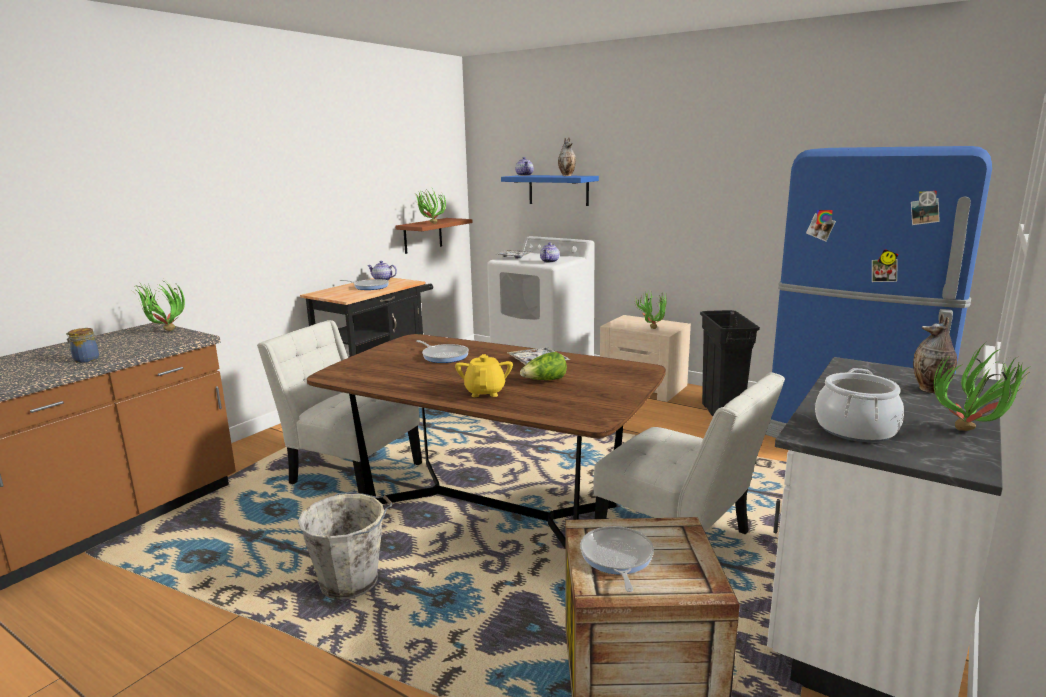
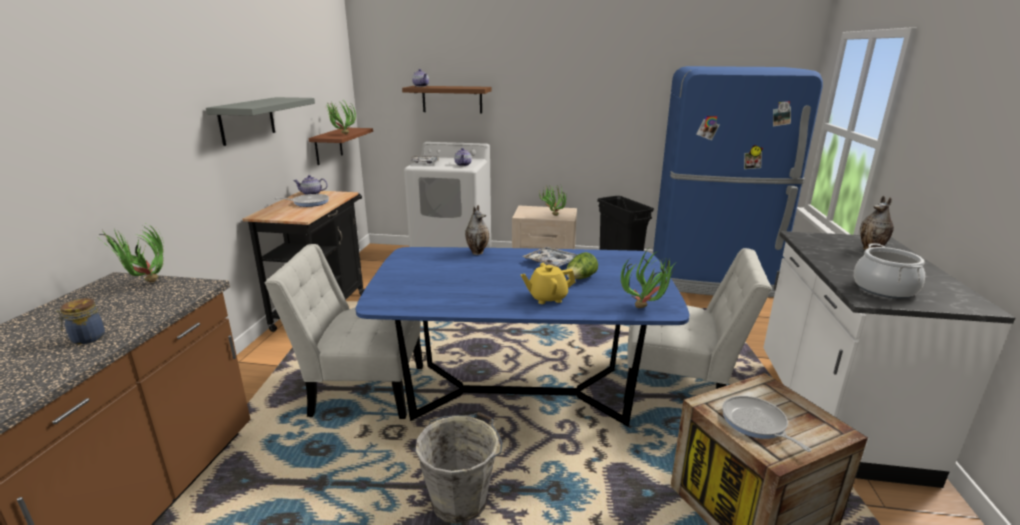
camera: 25 degrees left, 5 degrees up
(318, 204) = (247, 120): none -> grey shelf
(444, 356) = (462, 267): frying pan -> none
(485, 392) = (547, 298): yellow teapot -> yellow teapot turned 75 degrees counterclockwise
(491, 507) = (519, 394): brown dining table -> blue dining table
(558, 190) = (452, 99): blue shelf -> brown shelf
(567, 175) = (464, 86): vase -> vase (477, 252)
(975, 434) = (944, 280): potted plant -> potted plant (647, 309)

